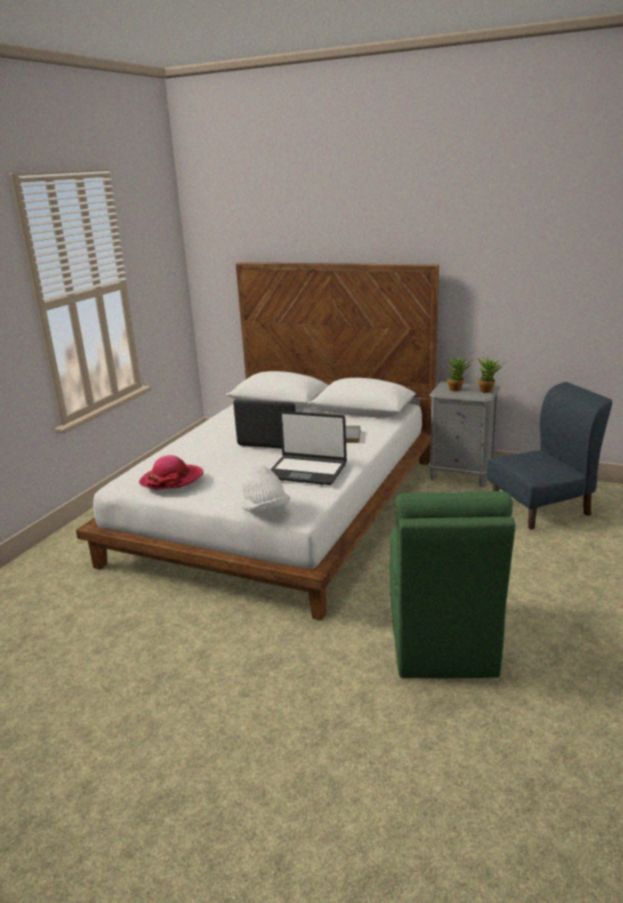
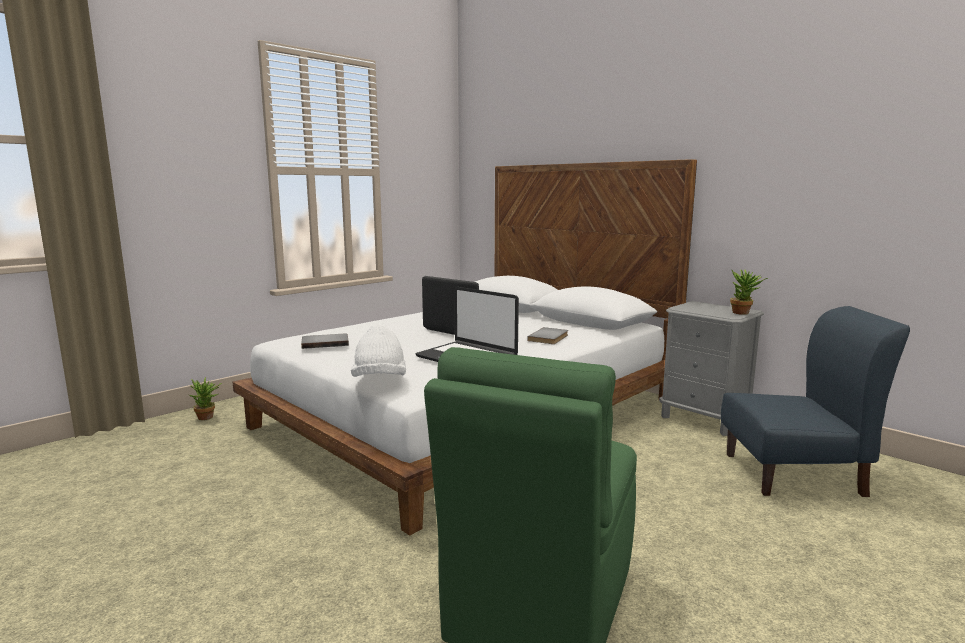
camera: 20 degrees right, 10 degrees down
(172, 479) = (325, 343): hat -> grey book
(457, 389) = (704, 308): potted plant -> potted plant (208, 418)

